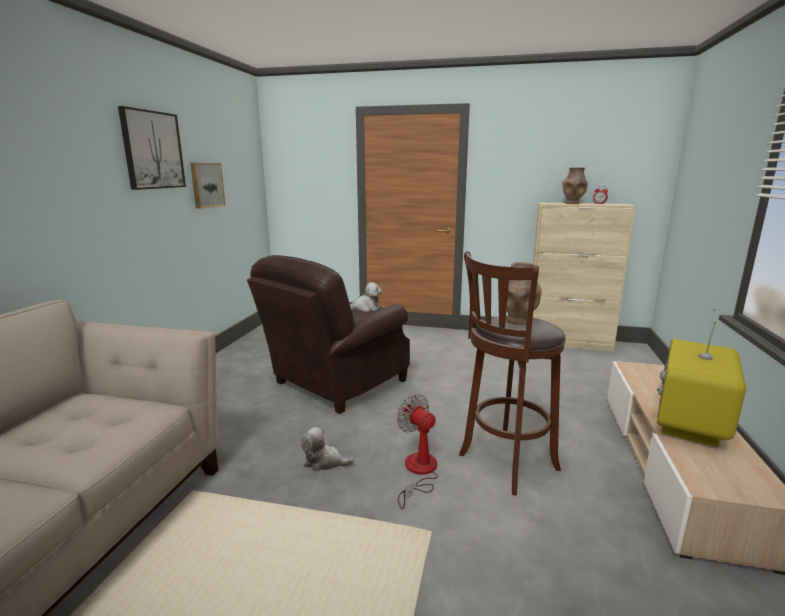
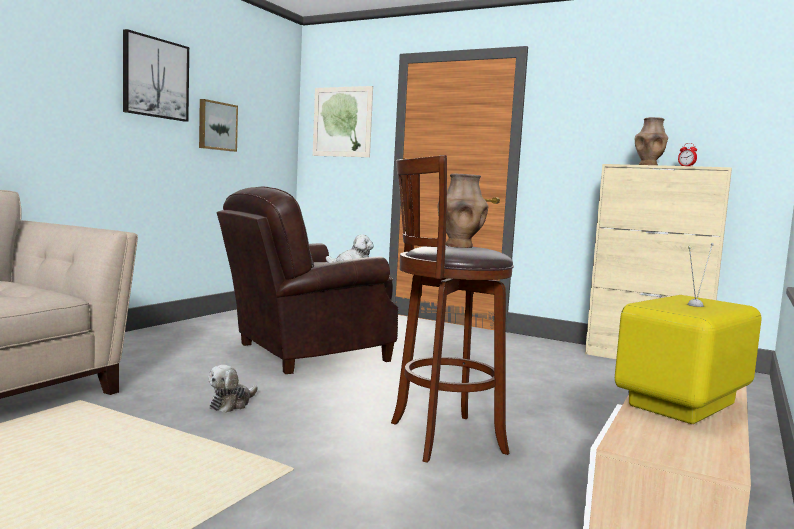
camera: 15 degrees right, 10 degrees down
(306, 166) = (342, 122): none -> picture
(324, 462) = (231, 404): plush toy -> plush toy turned 90 degrees counterclockwise
(418, 472) = (328, 427): fan -> none

